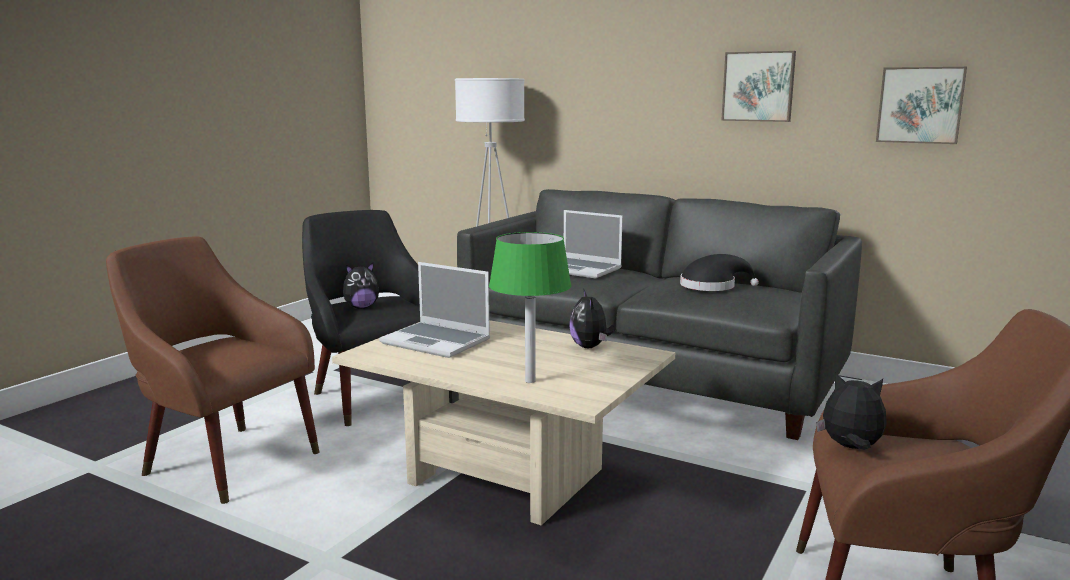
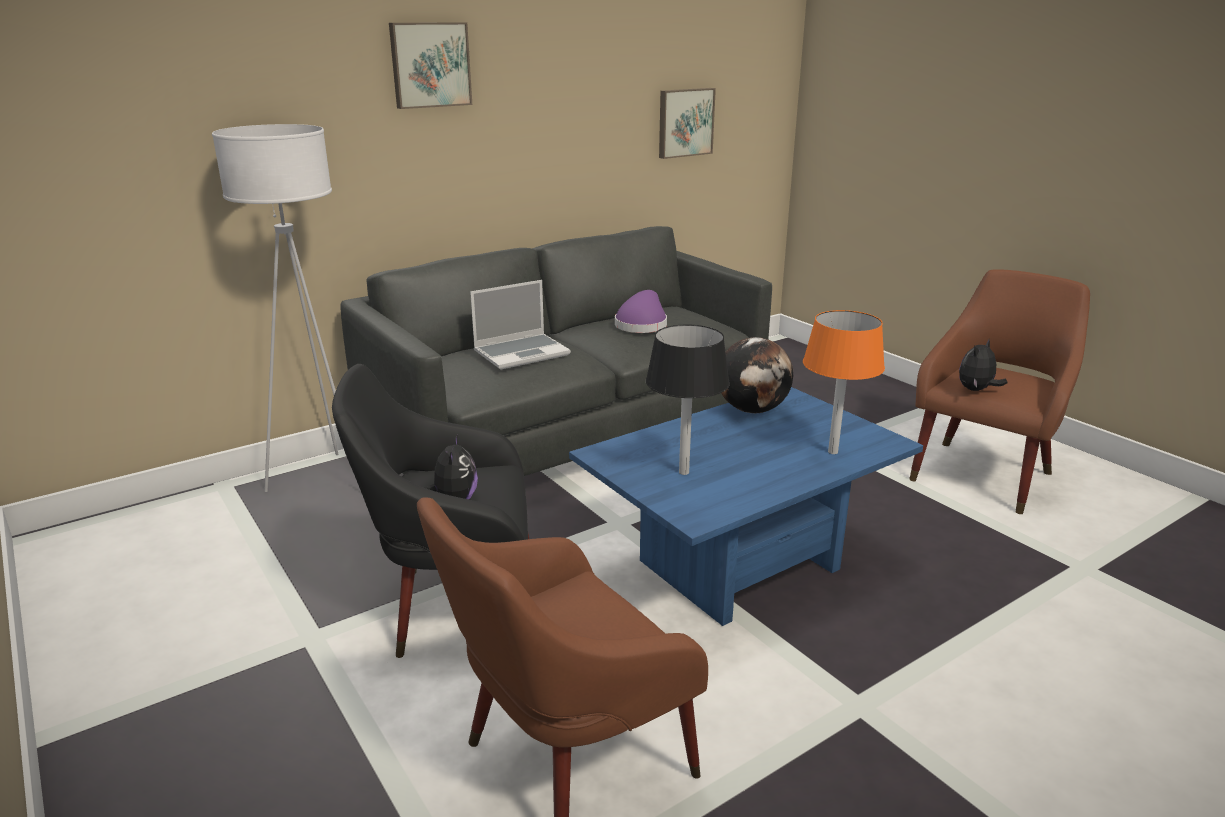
camera: 65 degrees left, 10 degrees up
(437, 341) = (684, 472): laptop -> black table lamp
(506, 476) = (739, 565): beige coffee table -> blue coffee table
(530, 381) = (833, 452): green table lamp -> orange table lamp
(590, 347) = (752, 410): plush toy -> globe
(712, 286) = (642, 324): black hat -> purple hat
(758, 86) = (565, 114): picture -> picture (430, 65)

